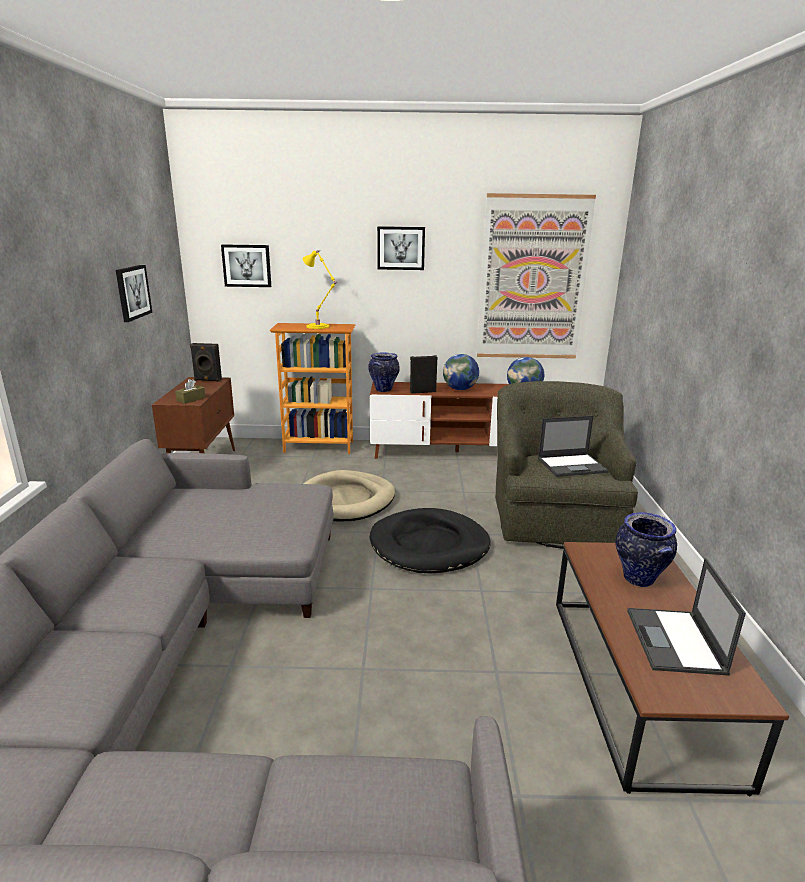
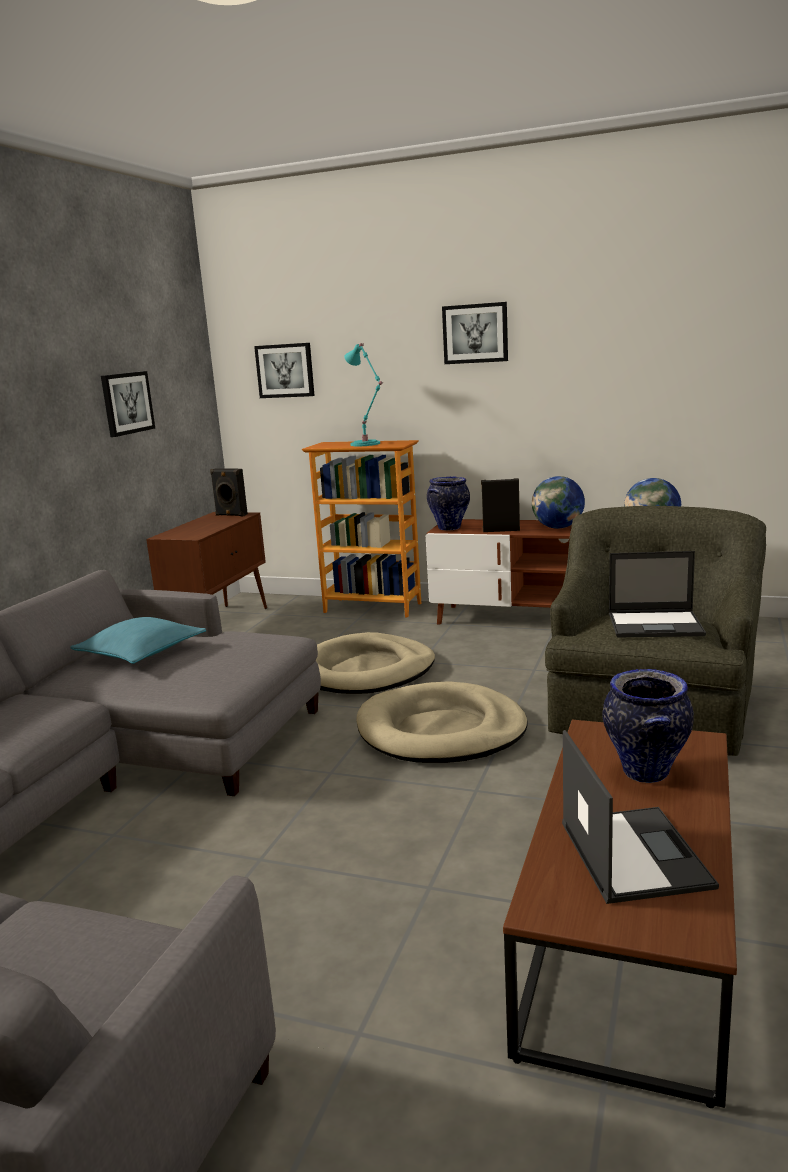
camera: 20 degrees right, 5 degrees down
(191, 399) = (193, 534): brown tissue box -> none
(202, 509) = (141, 652): none -> turquoise pillow
(319, 327) = (366, 444): yellow table lamp -> turquoise table lamp
(429, 545) = (441, 730): black dog bed -> beige dog bed
(533, 279) = (668, 364): picture -> none
(675, 642) = (633, 853): laptop -> laptop turned 150 degrees clockwise

